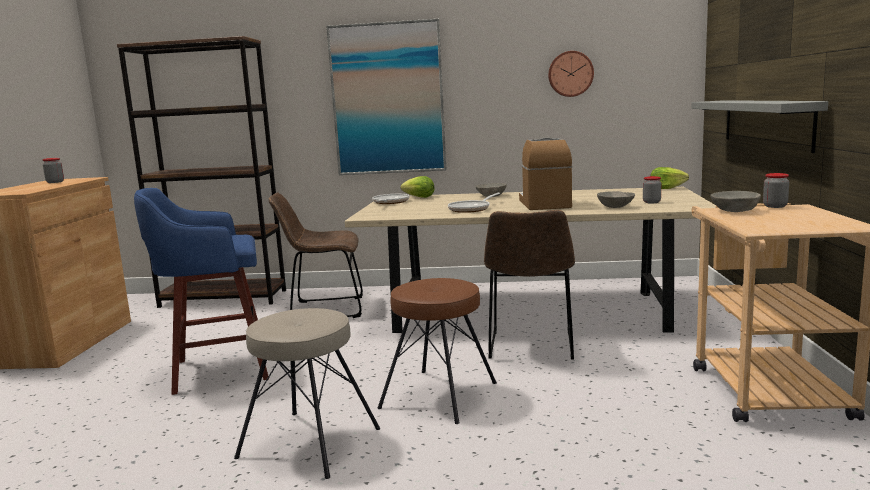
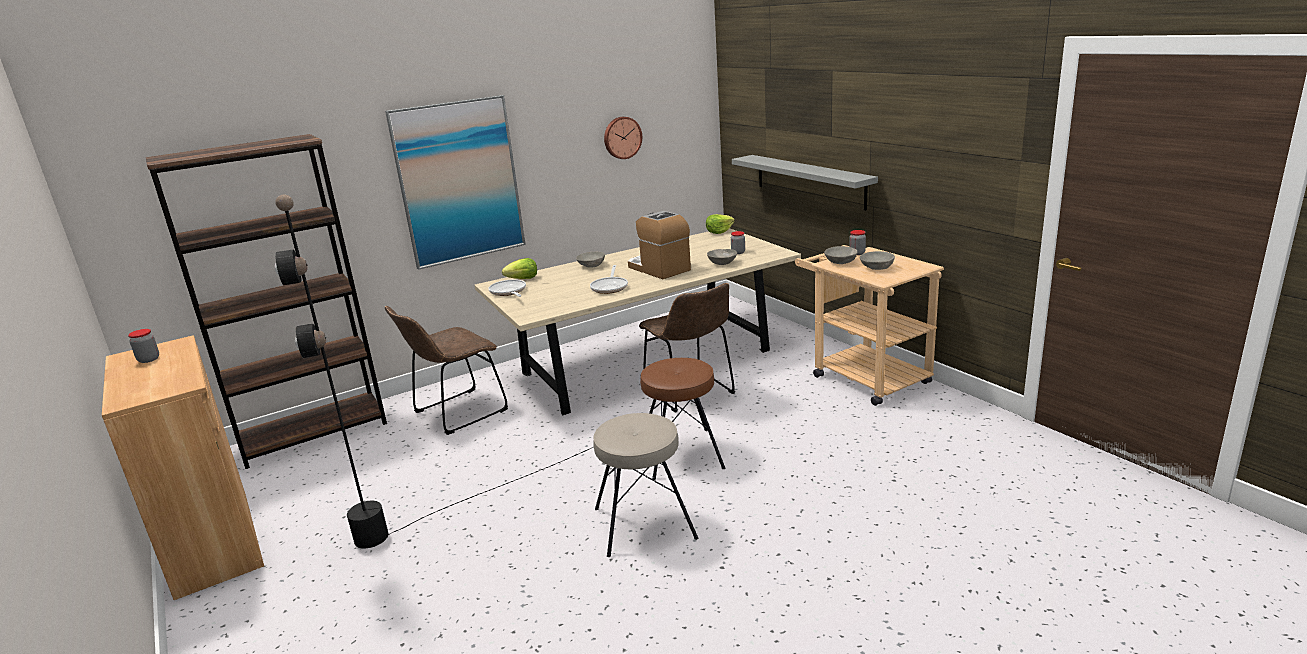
camera: 35 degrees left, 10 degrees up
(217, 370) = (458, 502): blue stool -> black floor lamp
(775, 219) = (877, 268): none -> grey bowl

